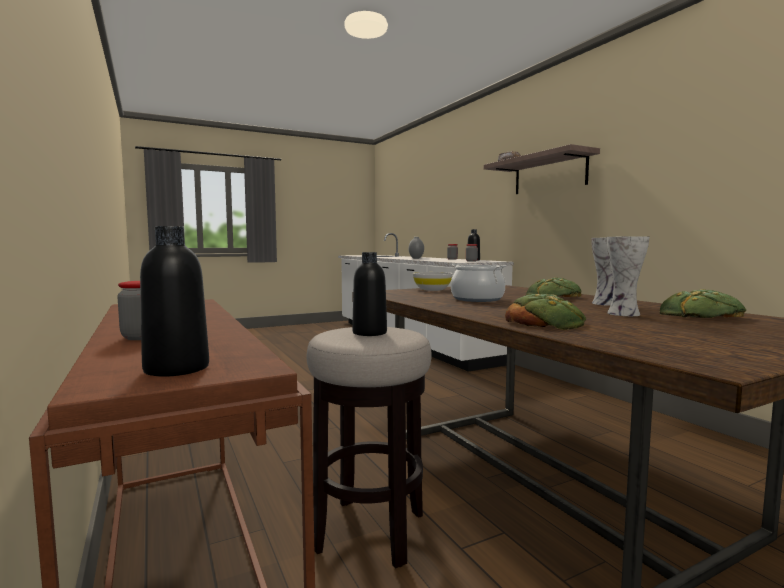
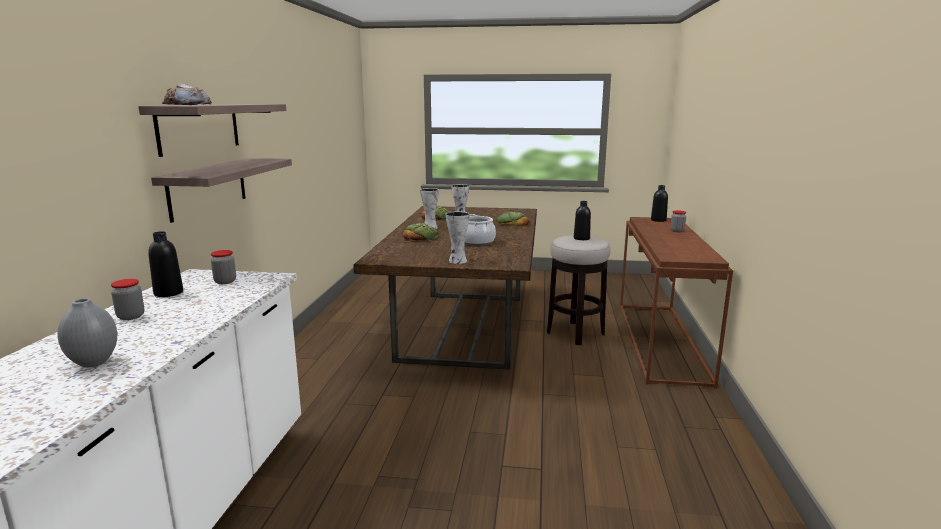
camera: 145 degrees left, 10 degrees up
(432, 289) = (457, 261): white bowl -> vase
(549, 216) = (208, 188): none -> shelf

